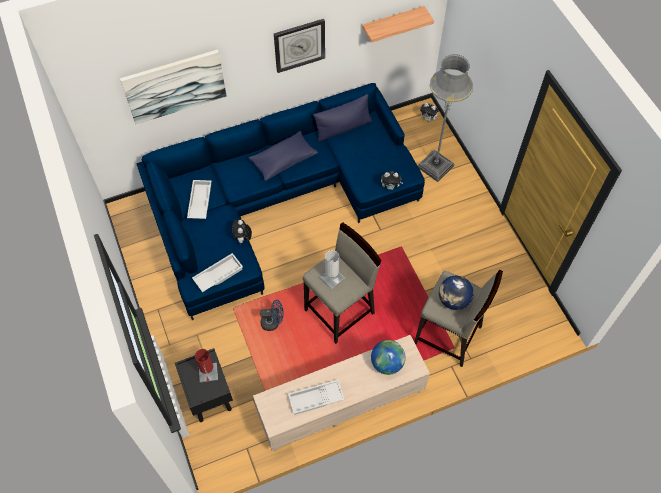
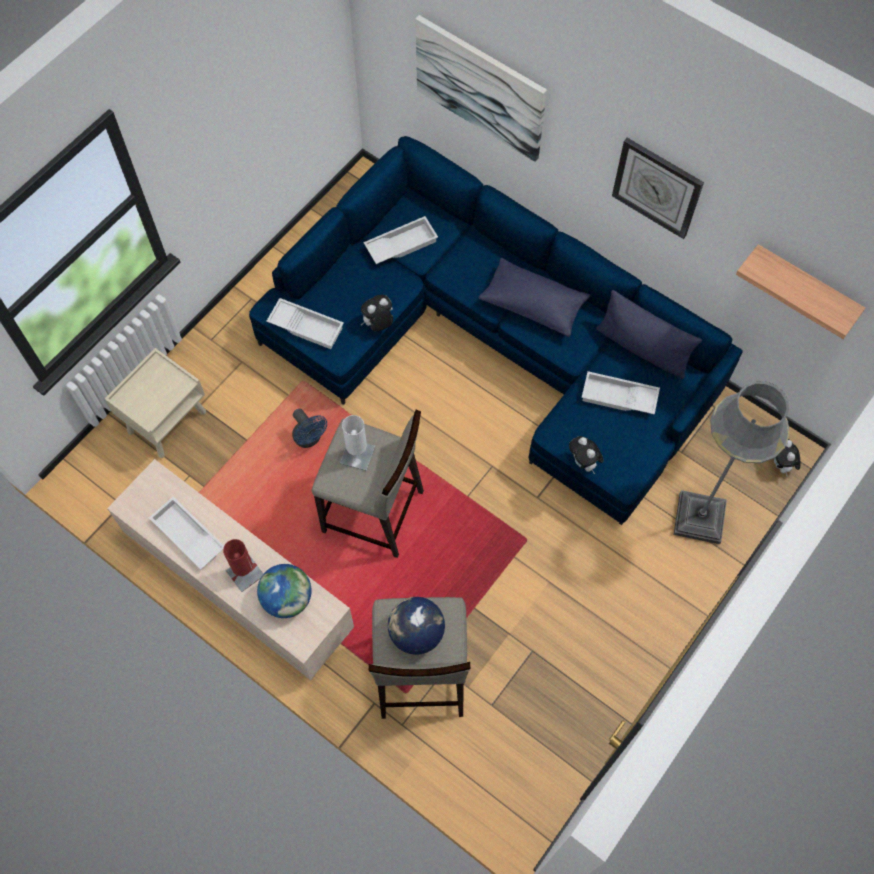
camera: 60 degrees right, 5 degrees up
(208, 372) = (163, 393): red table lamp -> red table lamp (245, 573)
(208, 395) = (167, 421): black nightstand -> beige nightstand
(364, 153) = (618, 397): none -> white tray

